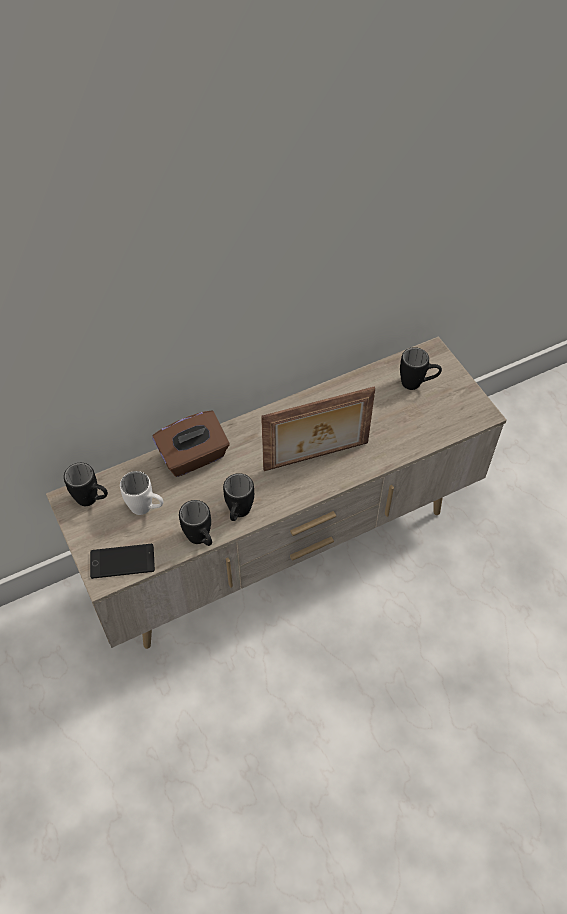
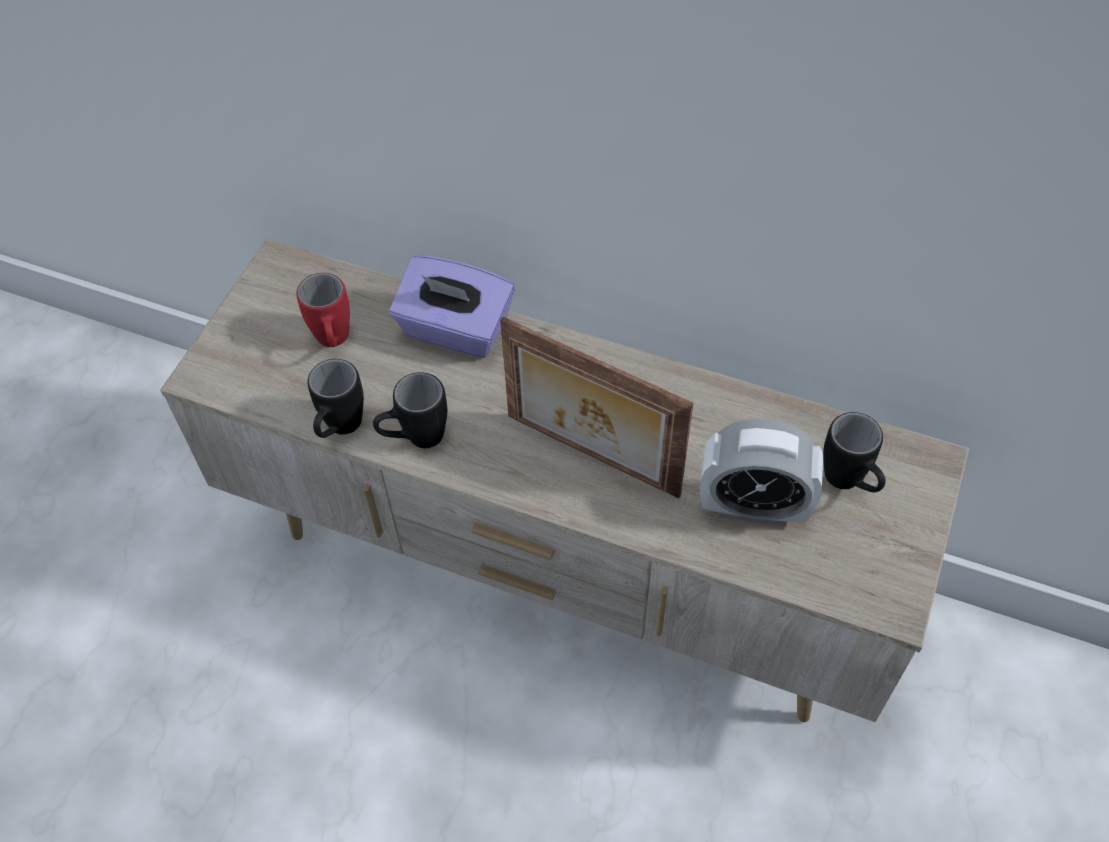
camera: 50 degrees right, 0 degrees up
(92, 500) = (297, 285): black mug -> none
(122, 561) = (238, 376): phone -> none
(147, 509) = (334, 343): white mug -> red mug
(193, 457) = (455, 330): brown tissue box -> purple tissue box
(397, 422) = (753, 507): none -> alarm clock

